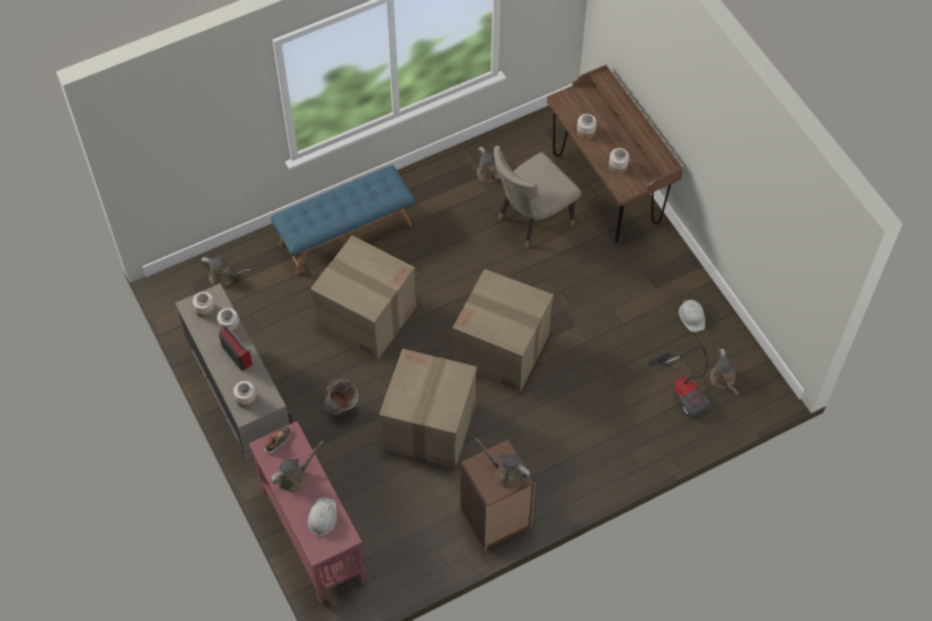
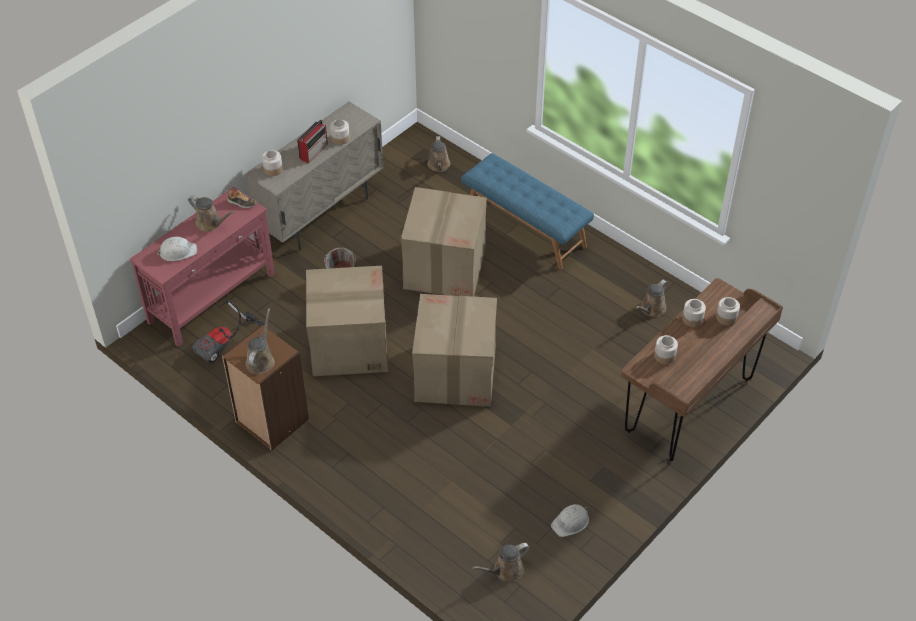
camera: 70 degrees right, 10 degrees down
(205, 310) = (349, 120): jar -> jar (726, 317)
(531, 220) = (616, 355): beige chair -> none
(684, 390) = (476, 538): vacuum cleaner -> vacuum cleaner (225, 344)

